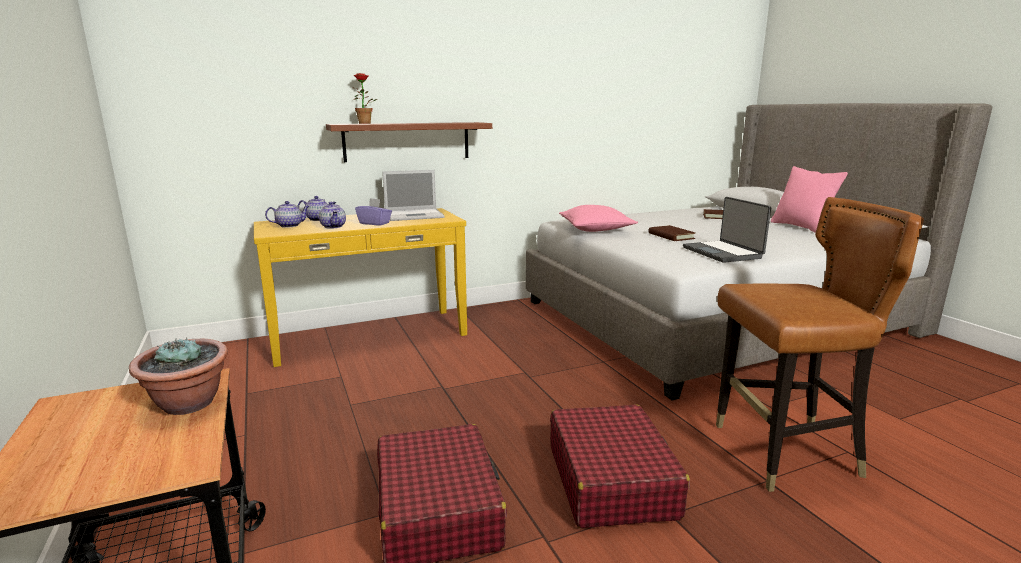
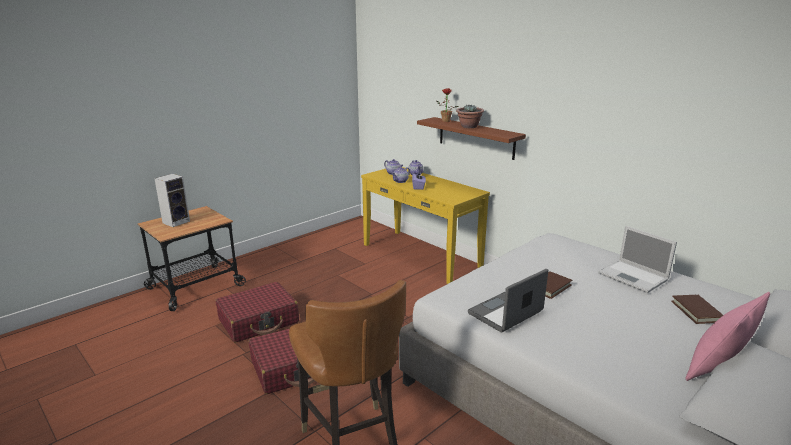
camera: 70 degrees right, 5 degrees up
(90, 446) = (177, 221): none -> speaker
(189, 404) = (203, 224): potted plant -> potted plant (469, 127)
(415, 215) = (453, 190): laptop -> laptop (634, 277)
(596, 229) = (535, 253): pink pillow -> none

